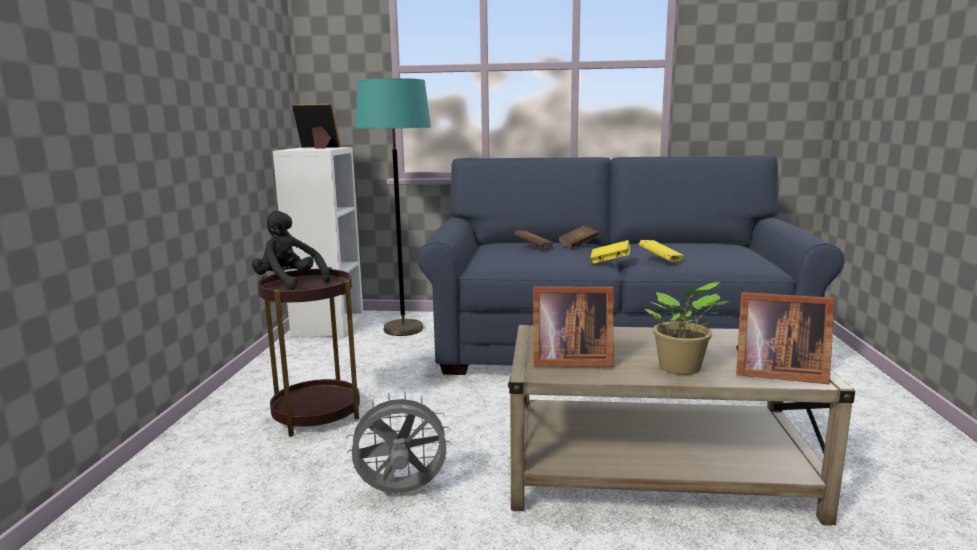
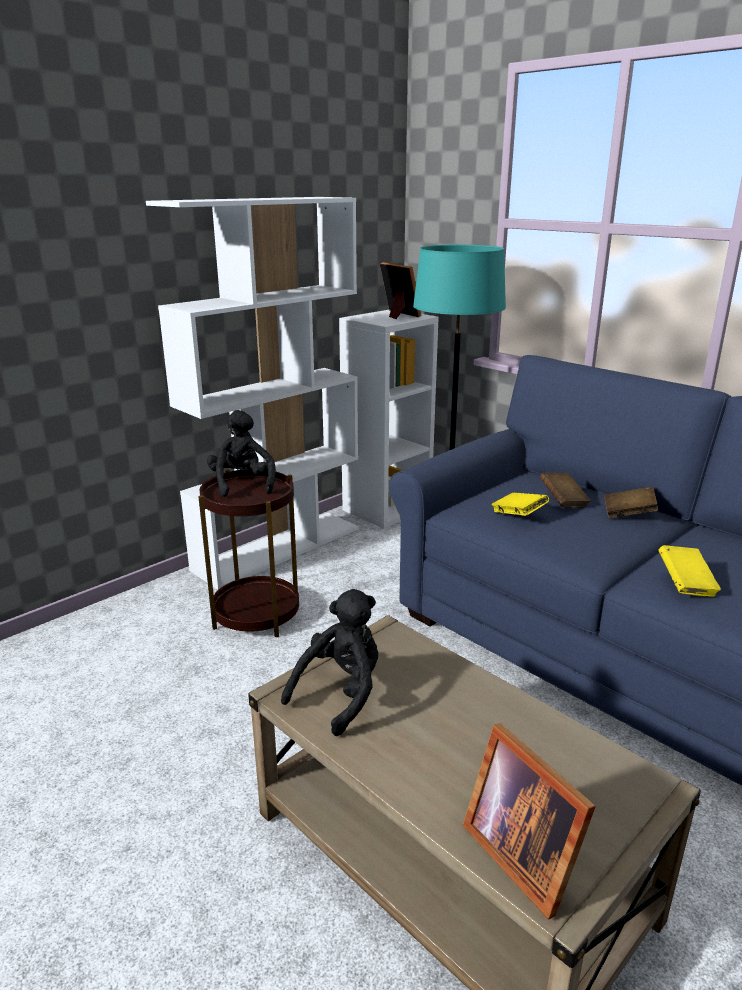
camera: 40 degrees right, 10 degrees up
(268, 372) = (278, 548): none -> white bookcase
(401, 493) = (212, 736): grey fan -> none
(568, 360) = (341, 693): picture frame -> black plush toy
(610, 262) = (613, 560): yellow book -> yellow book (518, 515)
(680, 369) = (425, 774): potted plant -> none

